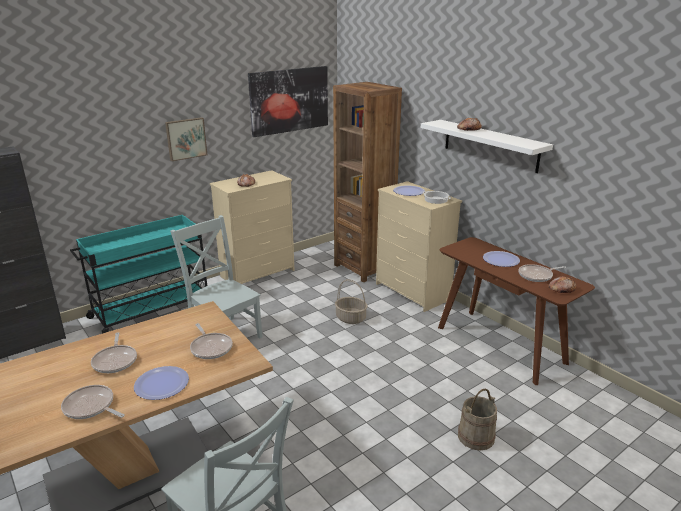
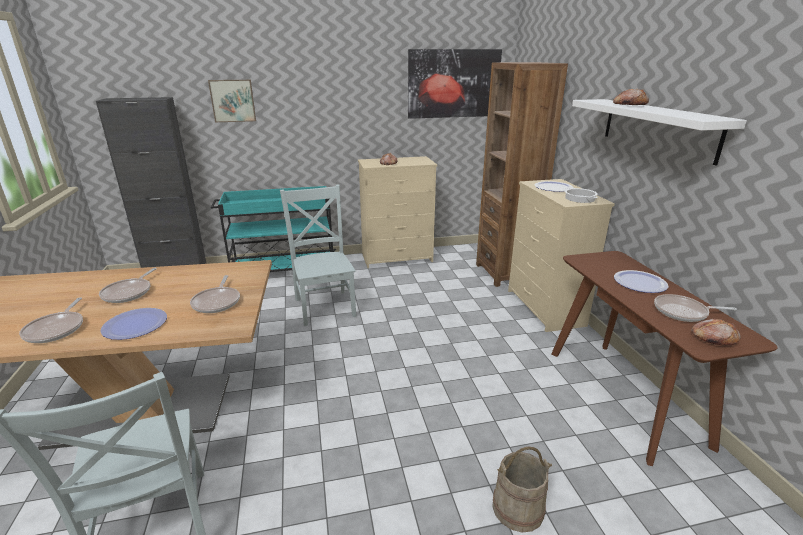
camera: 25 degrees right, 0 degrees up
(91, 407) = (57, 329): frying pan -> frying pan turned 150 degrees counterclockwise
(186, 138) = (337, 111): picture -> picture (233, 100)
(351, 318) = (457, 319): basket -> none

